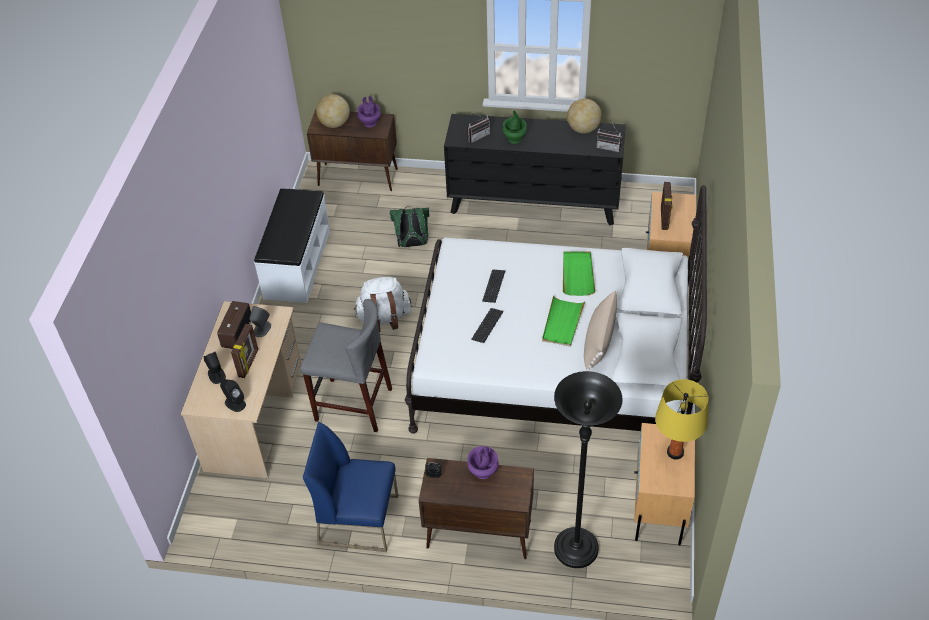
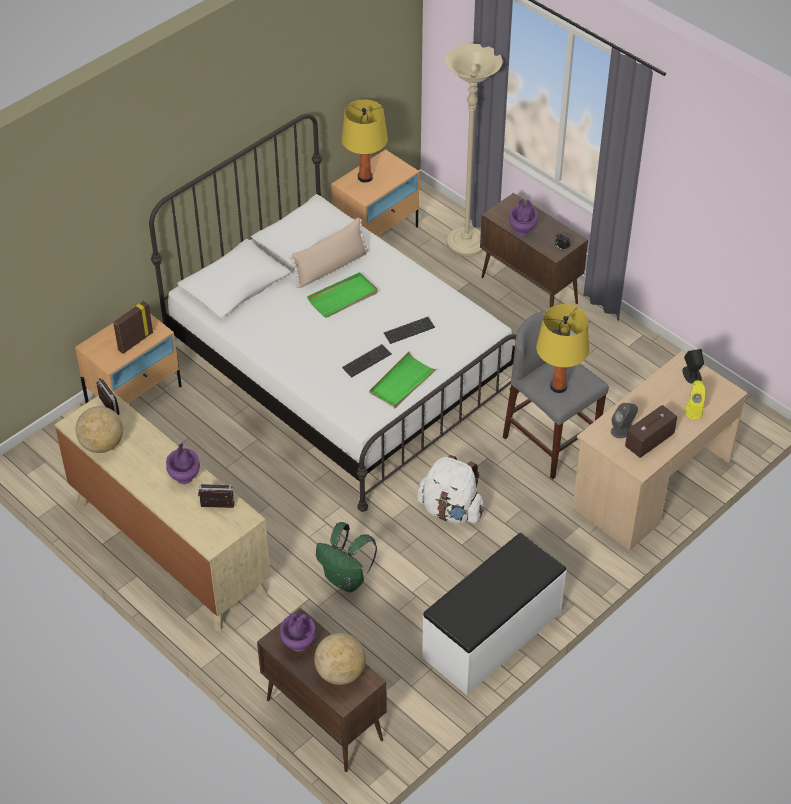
camera: 145 degrees left, 0 degrees up
(216, 375) = (694, 409): black speaker -> yellow speaker
(249, 363) = (656, 403): picture frame -> none
(335, 338) = (558, 386): none -> yellow table lamp
(359, 519) = (616, 350): blue chair -> none
(514, 140) = (184, 477): green vase -> purple vase
(534, 203) = (169, 547): black dresser -> beige dresser
(575, 549) = (466, 244): black floor lamp -> beige floor lamp
(577, 274) = (281, 329): green tray -> green tray (402, 382)

